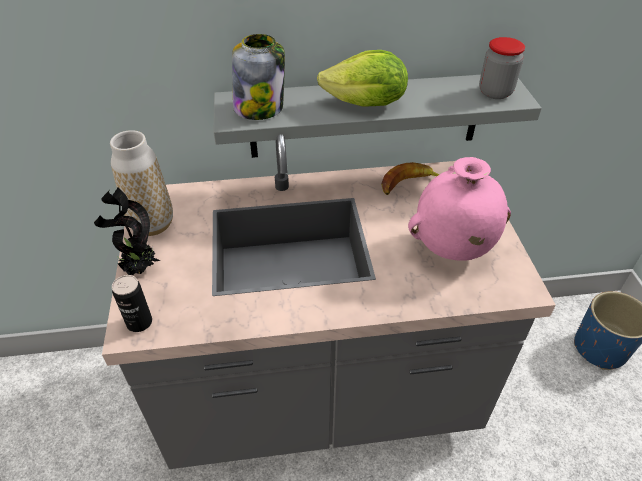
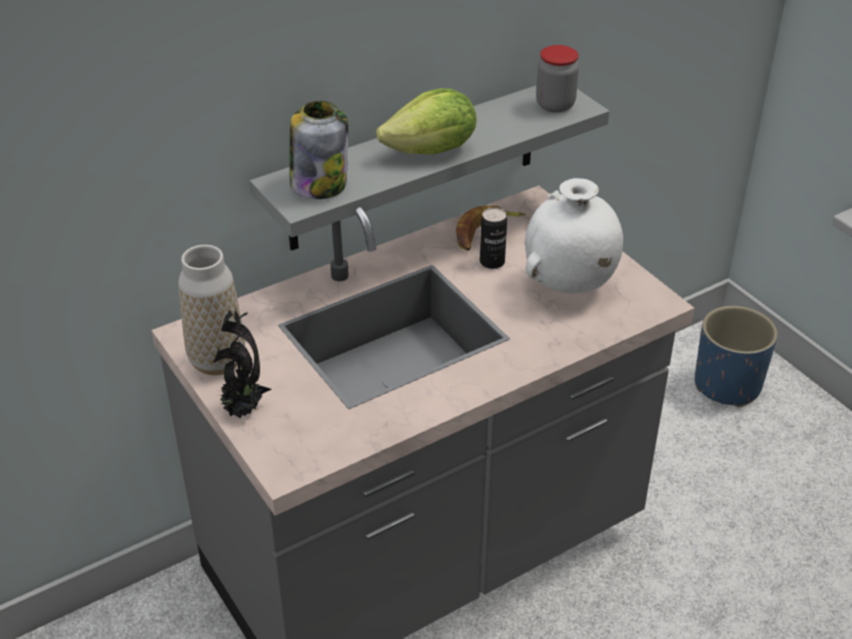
camera: 25 degrees left, 5 degrees down
(139, 322) = (289, 458): can -> can (492, 262)
(451, 249) = (569, 286): pink vase -> white vase

